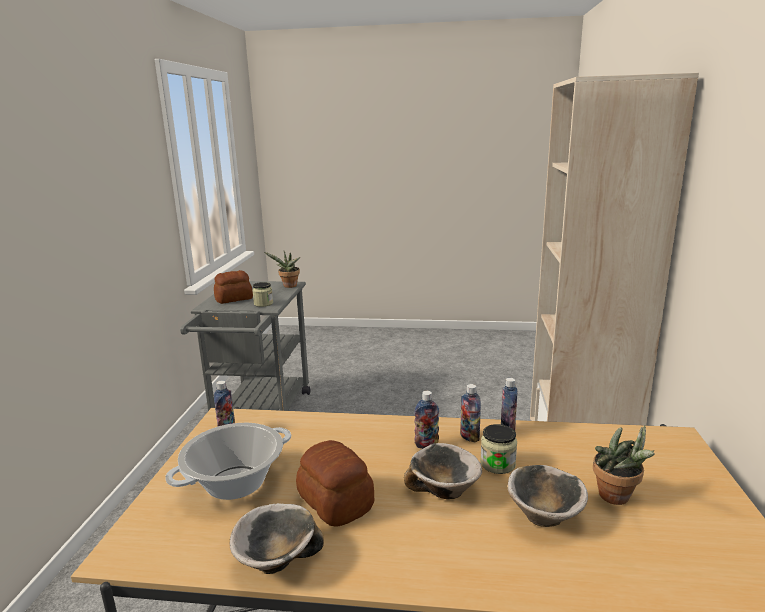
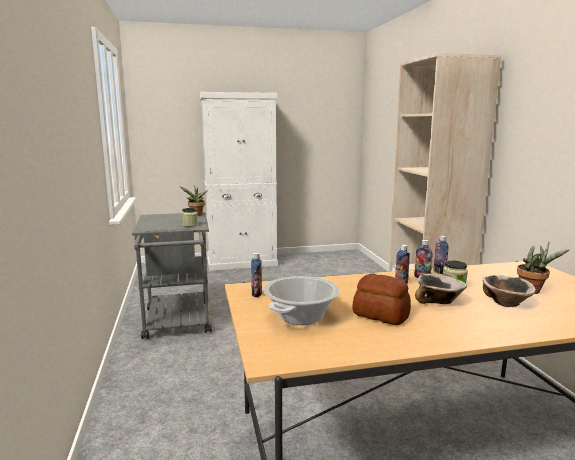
camera: 20 degrees left, 5 degrees down
(234, 299) = (161, 224): bread -> none
(276, 560) = (381, 345): bowl -> none
(388, 337) = (242, 263): none -> white cabinet

